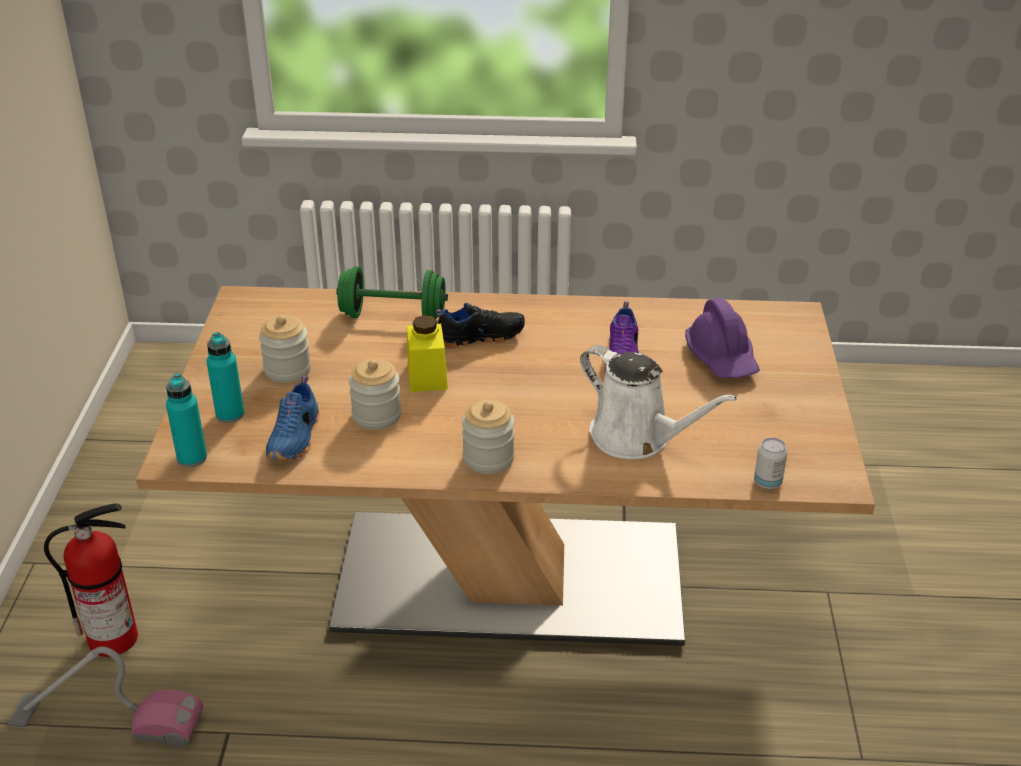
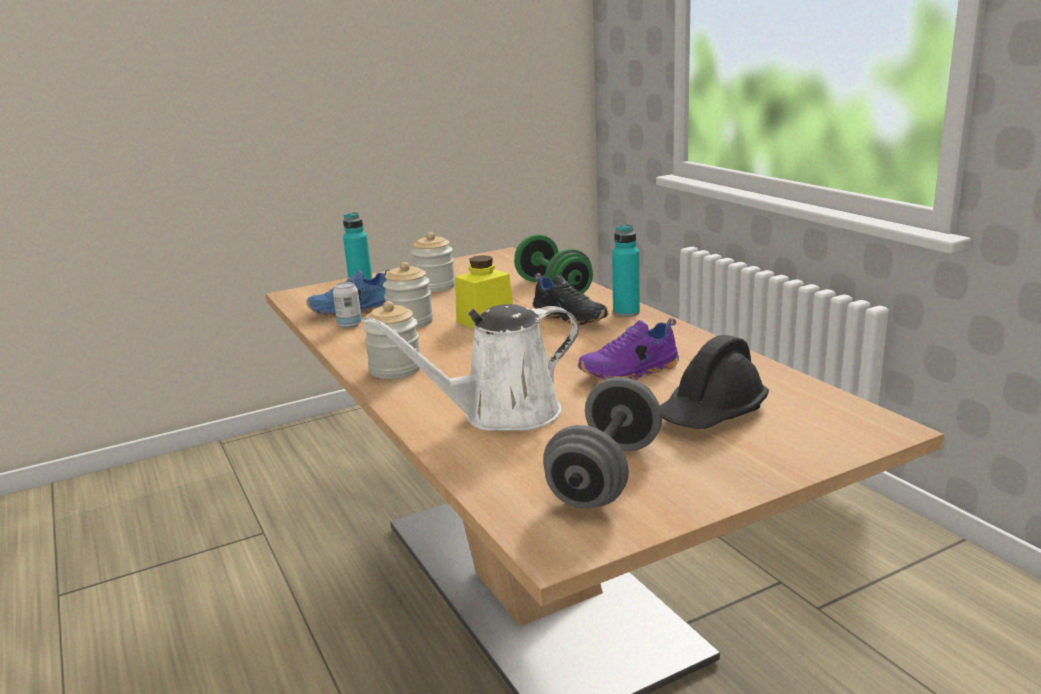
camera: 60 degrees right, 15 degrees down
(107, 720) = (248, 486): vacuum cleaner -> none
(115, 637) = (323, 456): fire extinguisher -> none
(192, 458) = (301, 297): turquoise bottle -> turquoise bottle (626, 312)
(637, 437) = (501, 414): white watering can -> white watering can turned 60 degrees clockwise
(722, 358) = (711, 413): purple hard hat -> black hard hat
(767, 482) = (502, 501): can -> can (349, 325)
(768, 431) = (605, 475): none -> grey dumbbell

